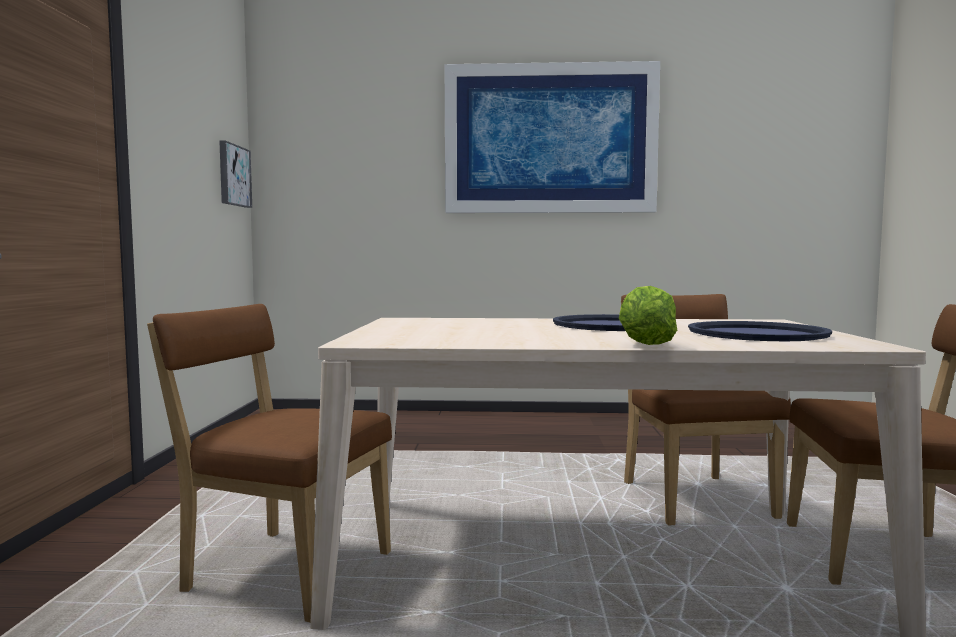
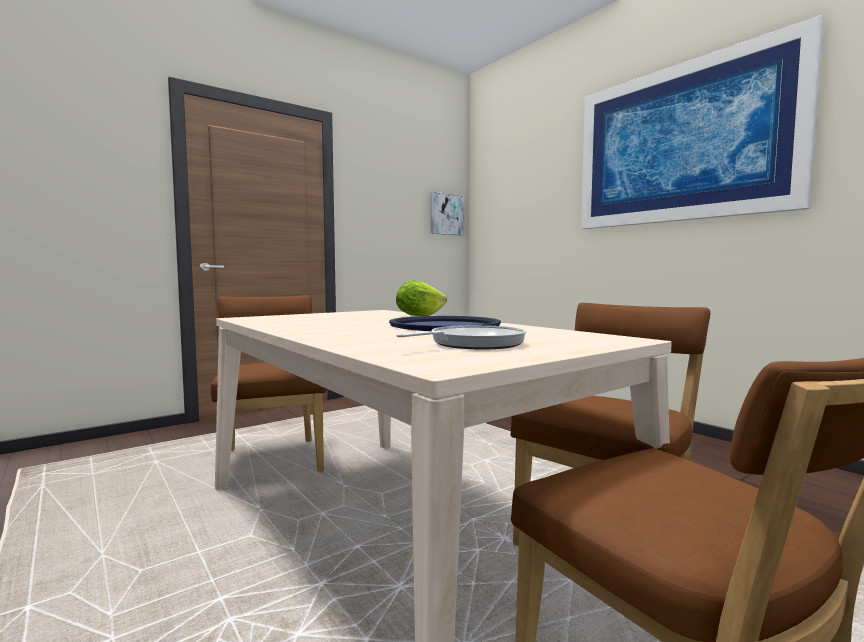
camera: 50 degrees right, 0 degrees up
(645, 344) = (316, 336): lettuce -> lettuce (419, 316)
(757, 333) = (472, 344): blue tray -> frying pan

